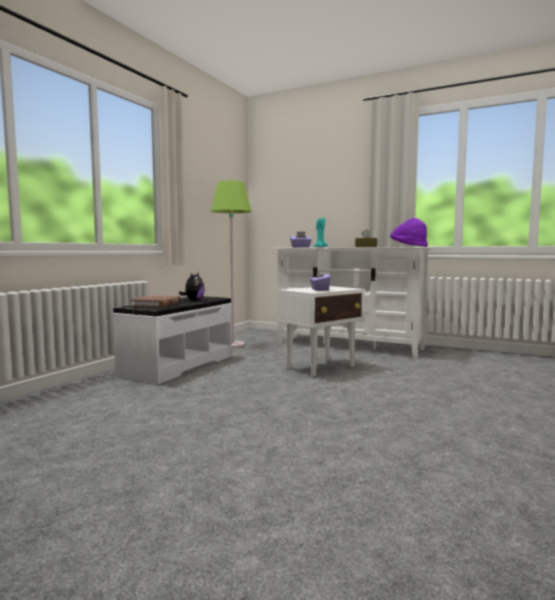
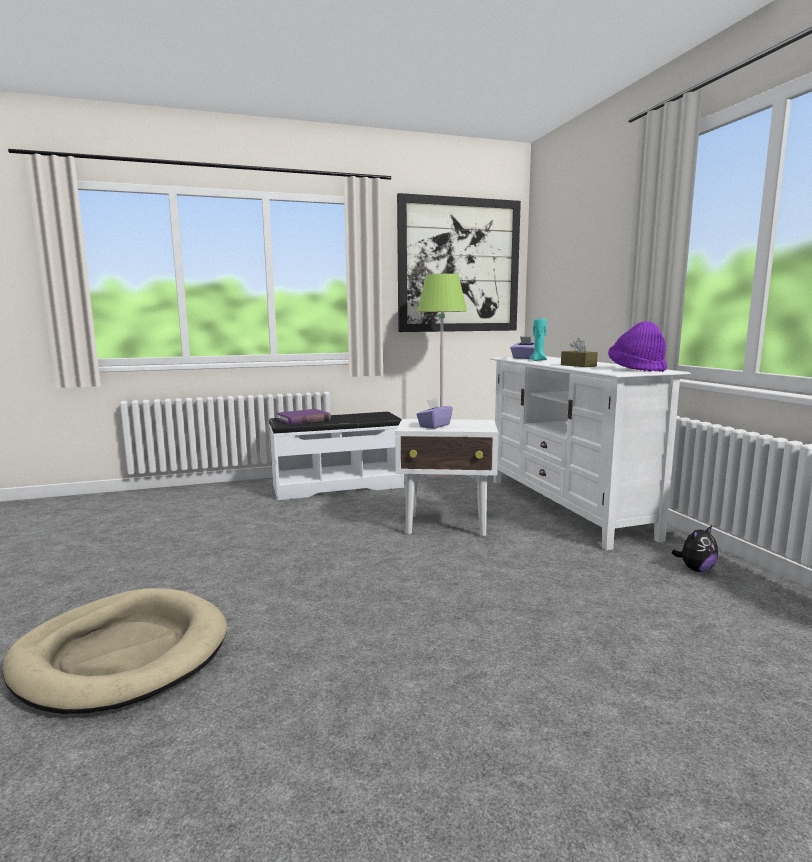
camera: 45 degrees right, 5 degrees up
(157, 304) = (303, 420): brown book -> purple book
(193, 300) = (354, 418): plush toy -> plush toy (695, 569)
(217, 178) = (459, 266): none -> picture
(366, 496) = (122, 654): none -> beige dog bed

